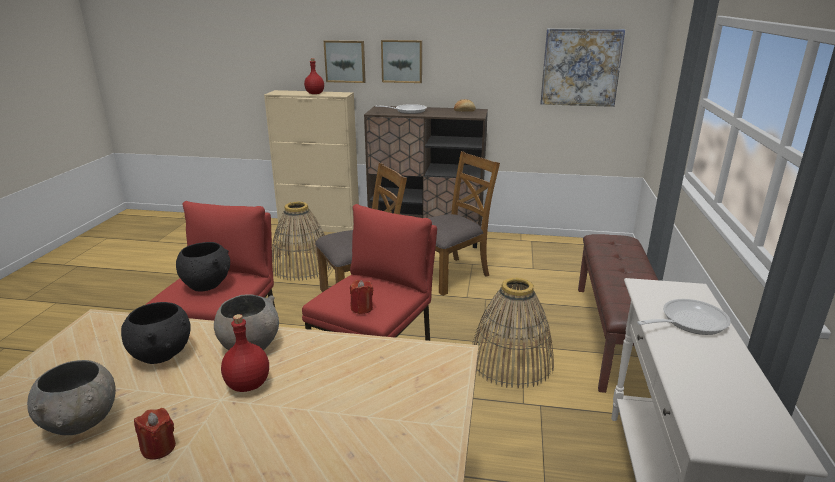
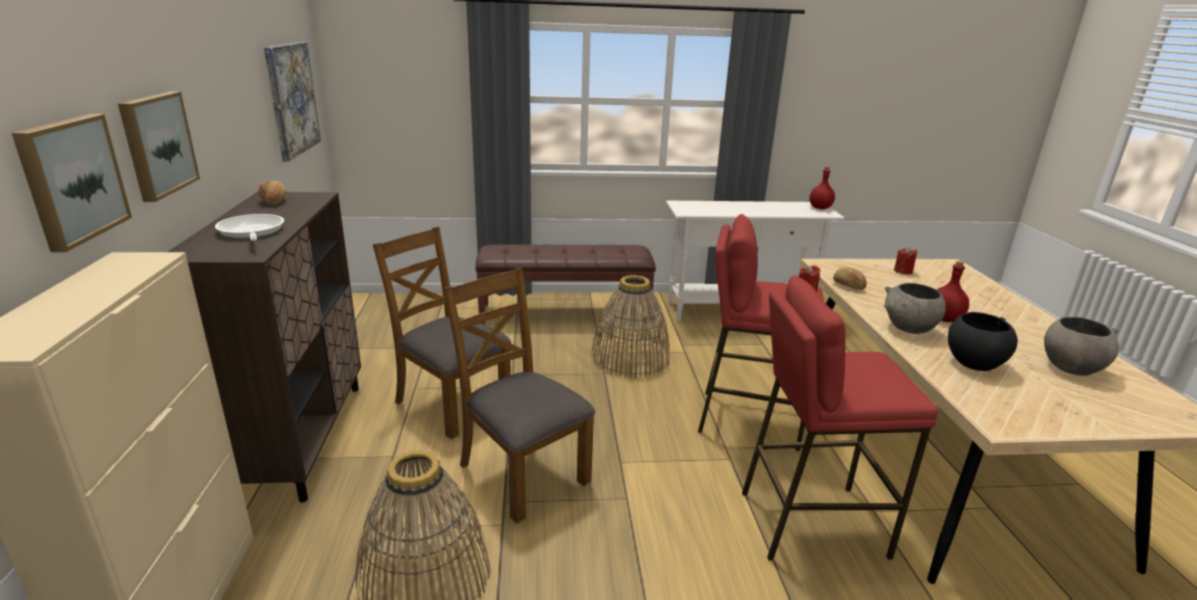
camera: 105 degrees left, 0 degrees up
(159, 448) = (1031, 332): red candle -> red candle (903, 271)
(207, 285) = (860, 374): black bowl -> none
(315, 93) = (103, 287): red bottle -> red bottle (819, 208)
(374, 349) = (848, 286): none -> bread
(688, 322) = (724, 207): frying pan -> none

